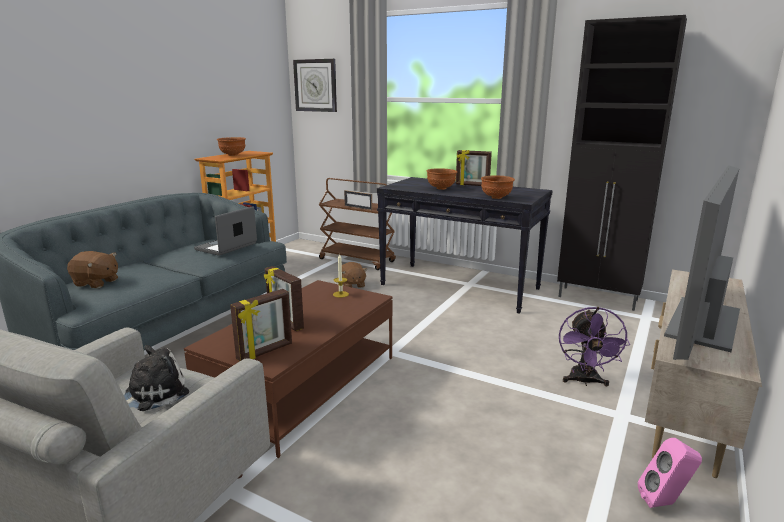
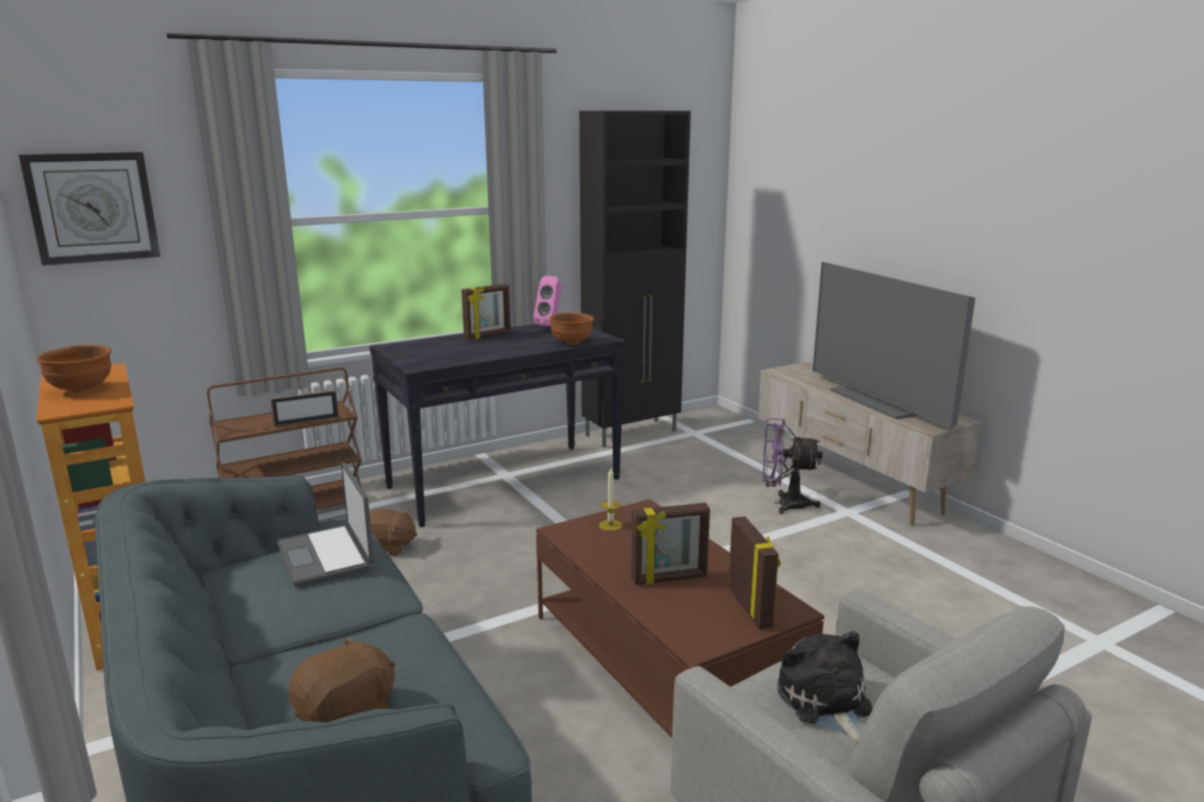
camera: 60 degrees left, 0 degrees up
(441, 188) = (479, 350): brown bowl -> none
(584, 381) = (784, 504): purple fan -> purple fan turned 150 degrees clockwise
(665, 503) = (964, 544): pink speaker -> pink speaker (550, 325)

